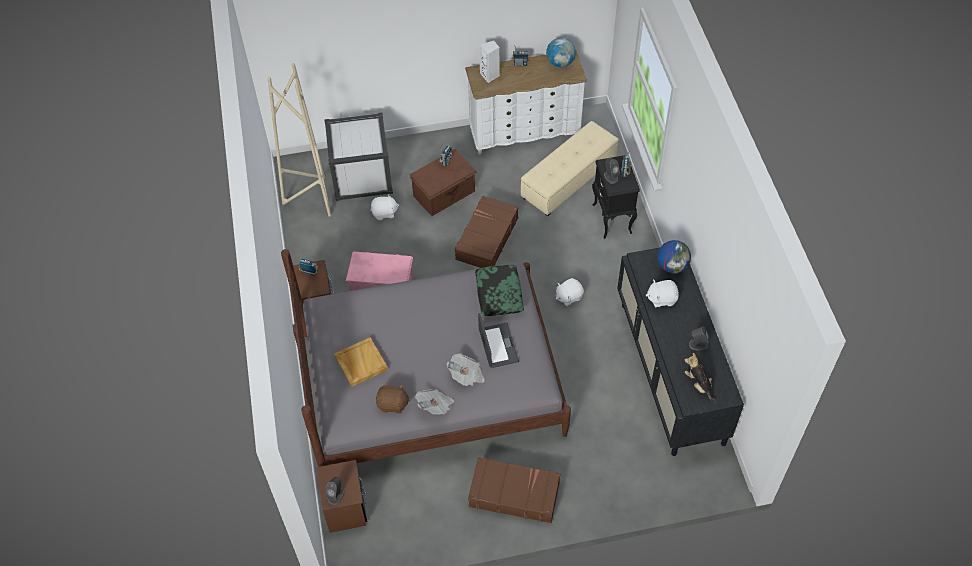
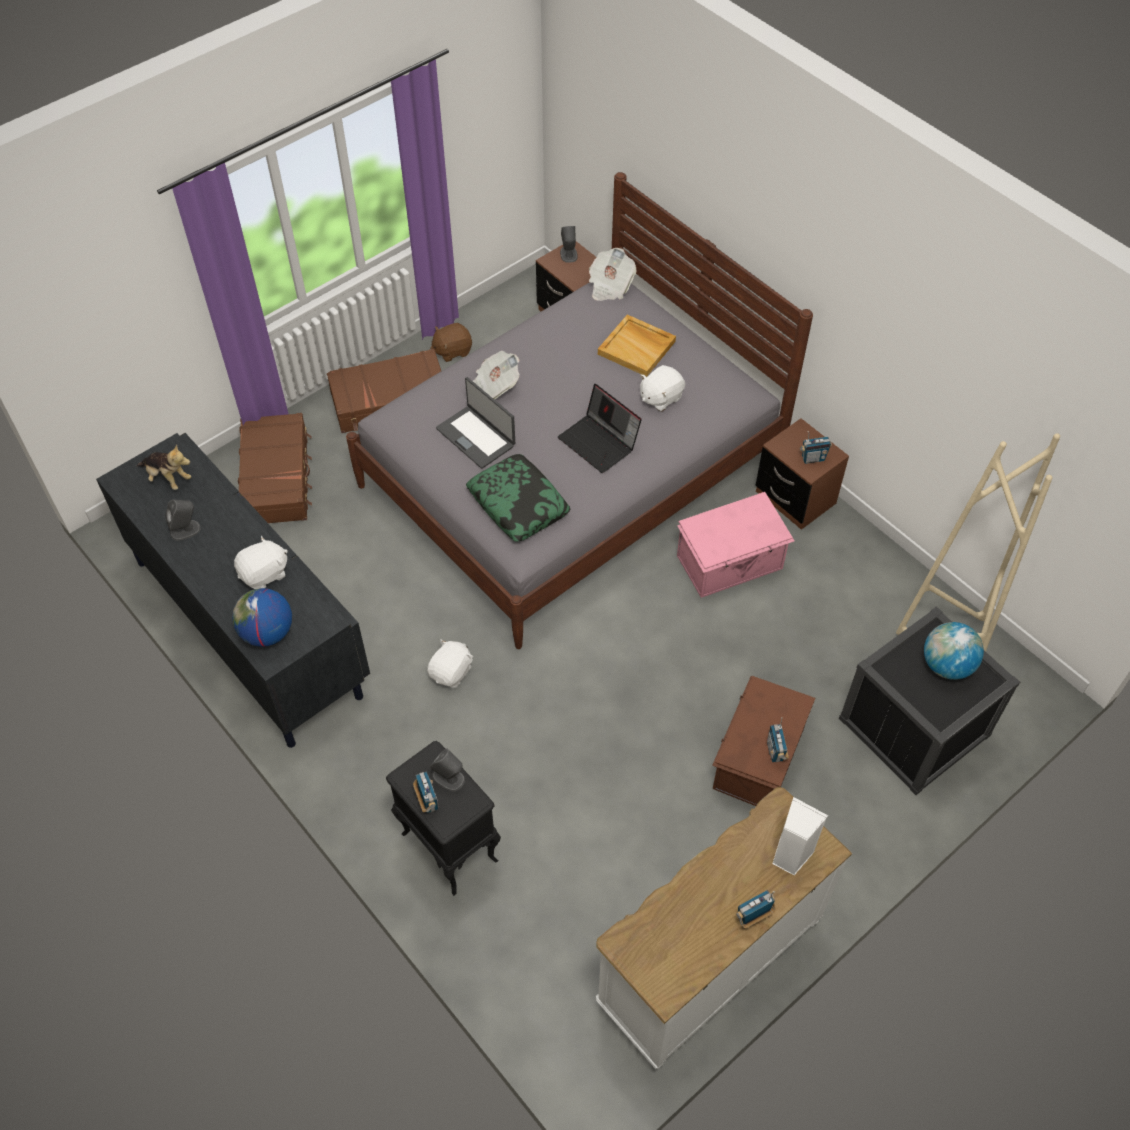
camera: 150 degrees right, 0 degrees up
(362, 175) = (914, 727): white storage box -> black storage box
(384, 213) = (822, 677): white plush toy -> white plush toy (660, 397)
(392, 404) = (563, 323): brown plush toy -> brown plush toy (452, 350)
(429, 309) = (599, 442): none -> laptop
(435, 406) = (509, 341): newspaper -> newspaper (610, 286)
(486, 239) = (635, 709): brown suitcase -> brown suitcase (277, 477)
(560, 63) = (675, 962): globe -> globe (946, 665)
(568, 179) = (568, 896): beige ottoman -> none

